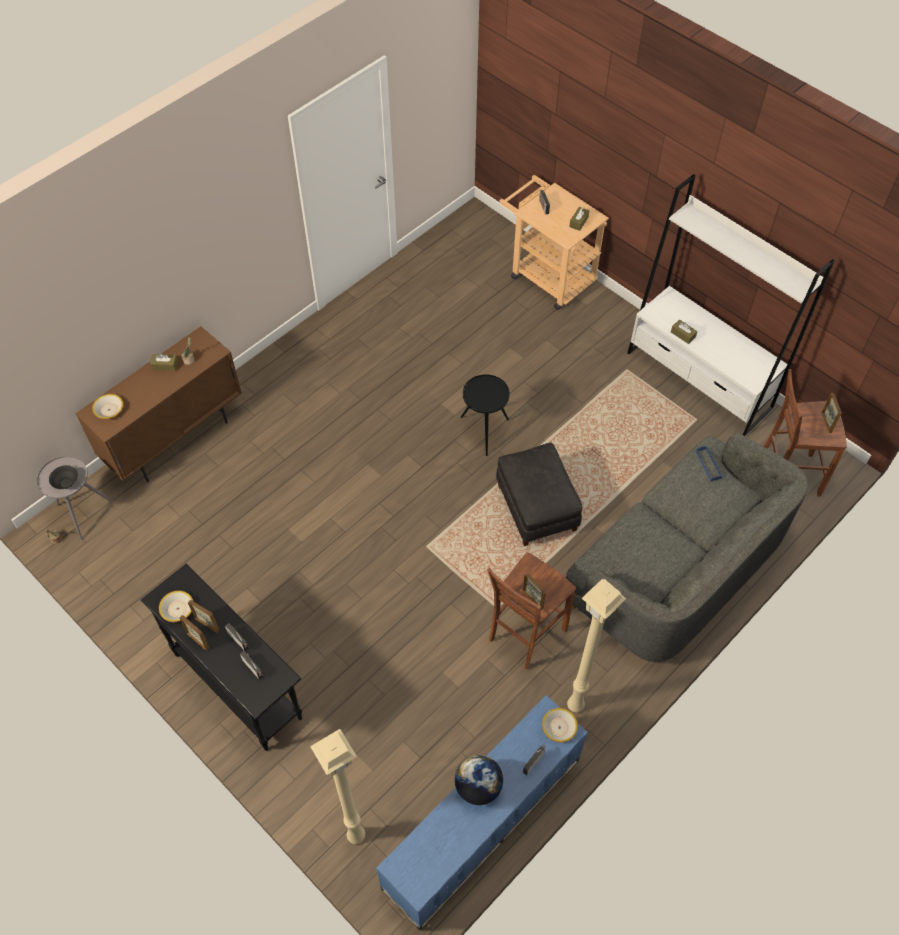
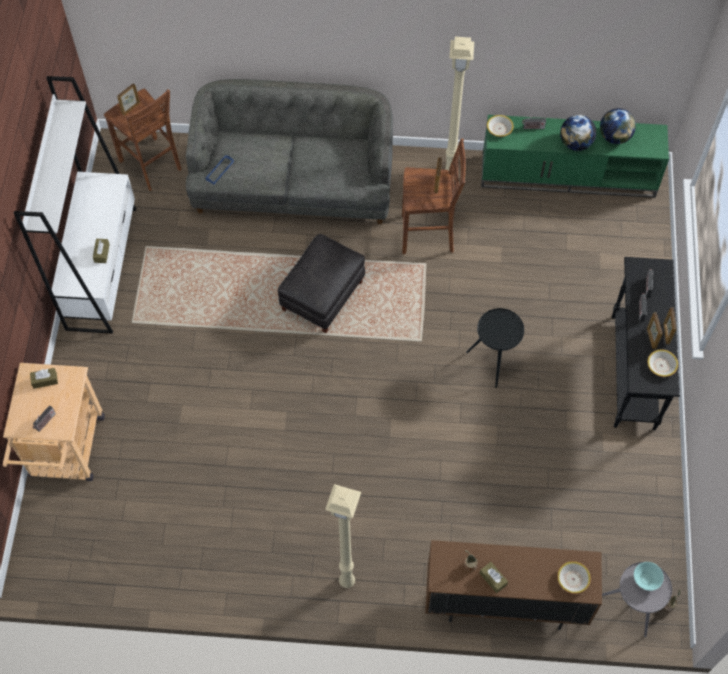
camera: 130 degrees left, 5 degrees up
(66, 483) = (646, 579): black bowl -> turquoise bowl
(357, 836) = (642, 230): beige floor lamp -> beige floor lamp (346, 580)
(451, 836) = (614, 137): none -> globe
(482, 824) = (569, 175): blue tv stand -> green tv stand
(484, 432) = (285, 378): black side table -> black side table (494, 360)

